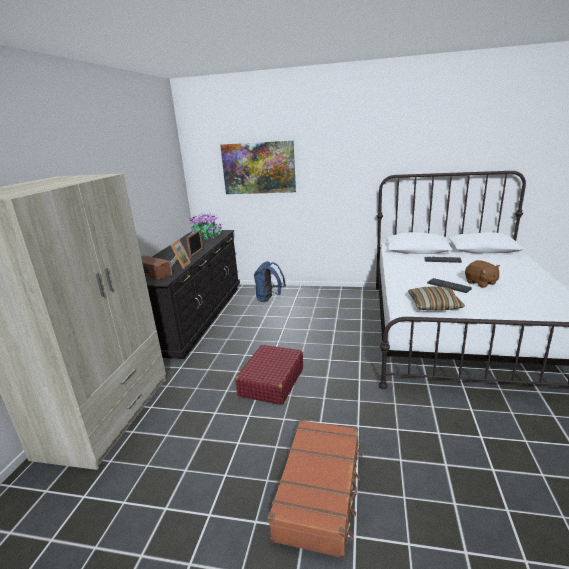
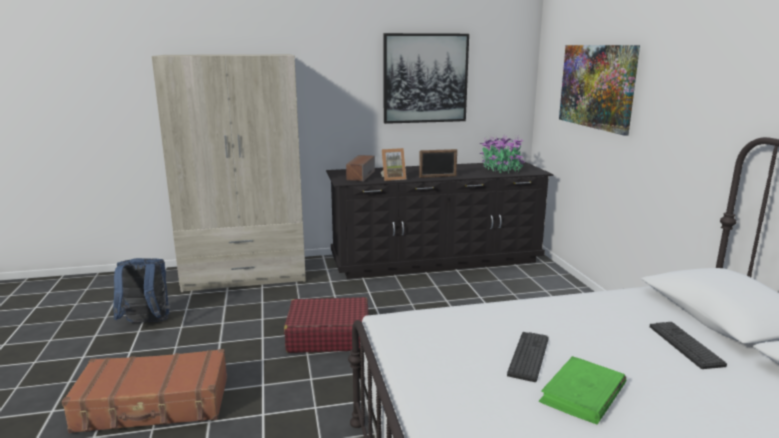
camera: 65 degrees right, 5 degrees down
(140, 182) = (425, 78): none -> picture
(269, 299) = (532, 288): blue backpack -> blue backpack (146, 323)
(434, 305) = (422, 345): pillow -> none
(480, 283) = (583, 394): brown plush toy -> green book

